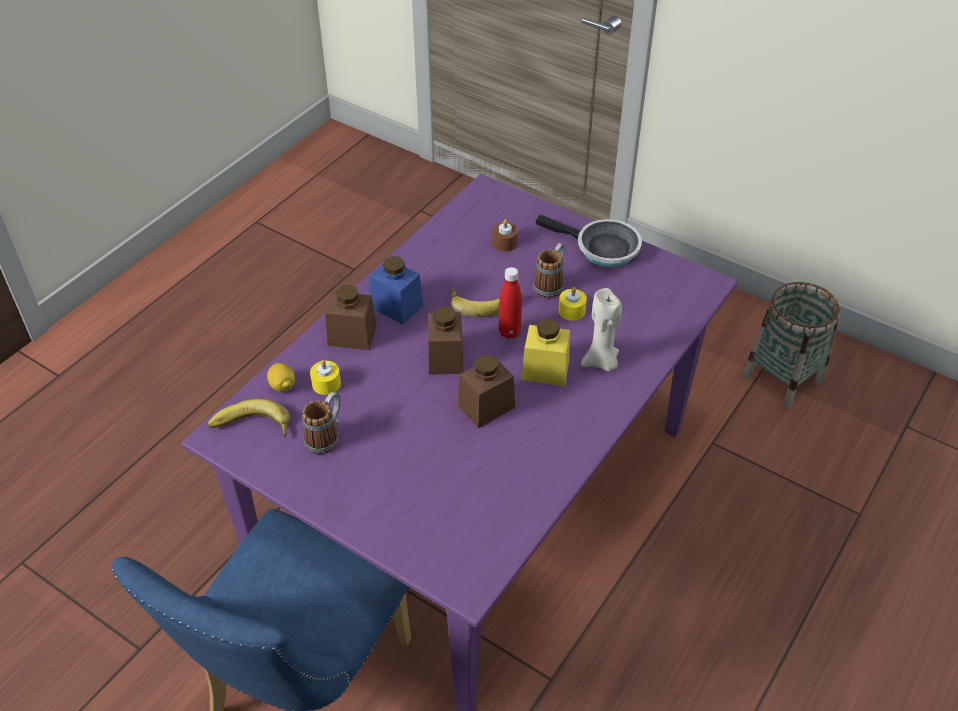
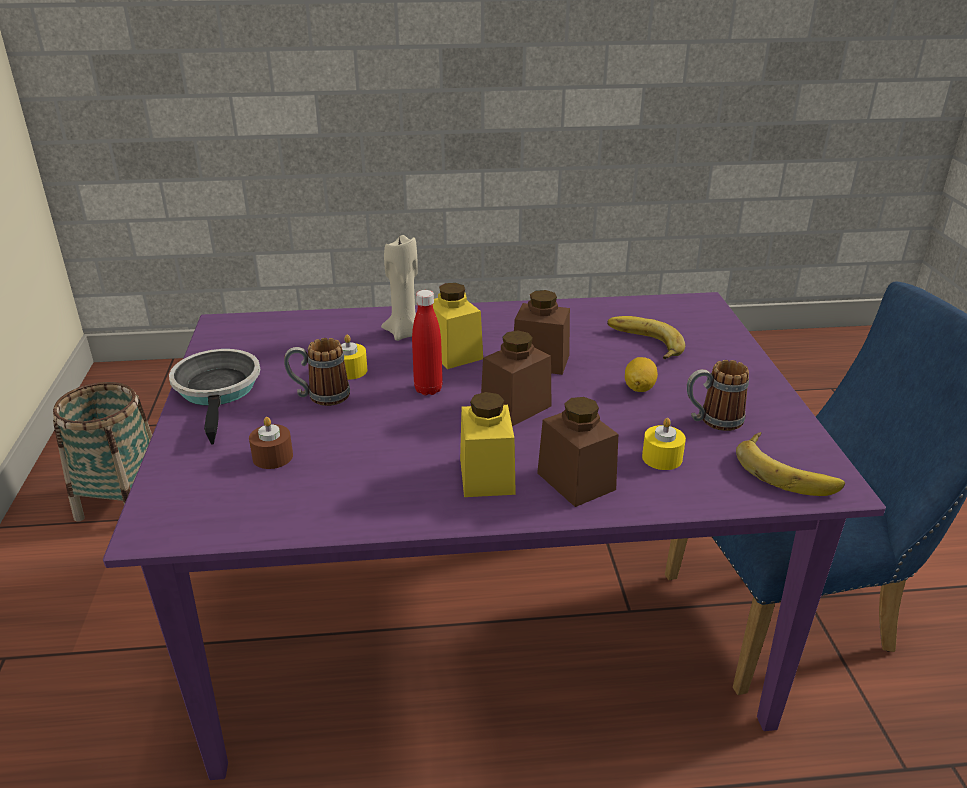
camera: 130 degrees left, 15 degrees down
(282, 386) = (713, 484): lemon -> lemon (639, 388)
(397, 306) = (487, 476): blue jar -> yellow jar
(485, 301) = (398, 423): banana -> banana (642, 344)

